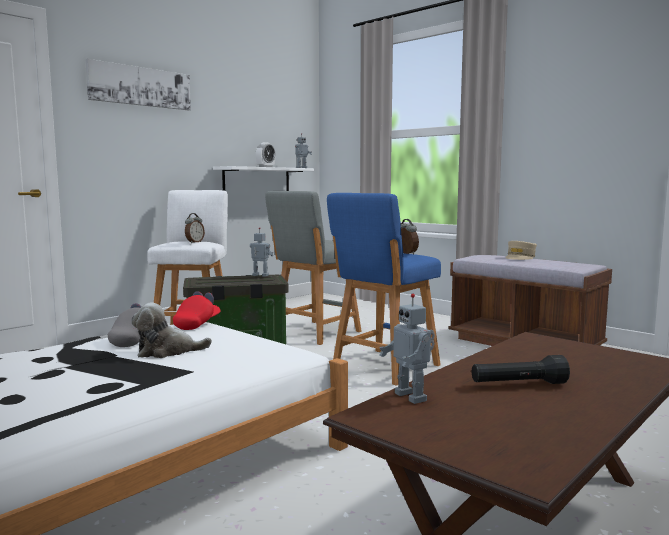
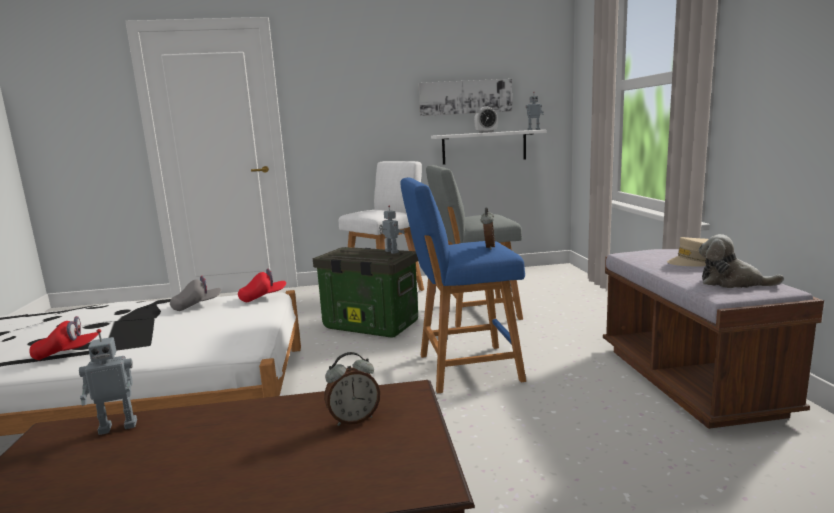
camera: 40 degrees right, 5 degrees up
(104, 397) = (67, 353): none -> red cap
(140, 86) = (353, 68): picture -> picture (465, 97)
(167, 351) = (184, 321): plush toy -> plush toy (732, 283)
(194, 242) = (374, 212): alarm clock -> alarm clock (354, 419)
(412, 397) = (118, 426): toy robot -> toy robot turned 120 degrees counterclockwise
(518, 384) = (212, 448): black flashlight -> none

